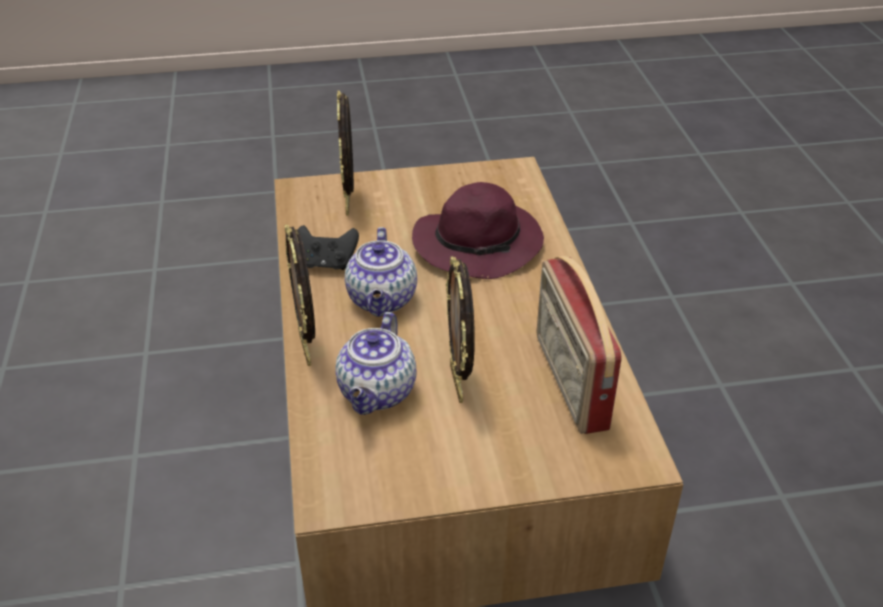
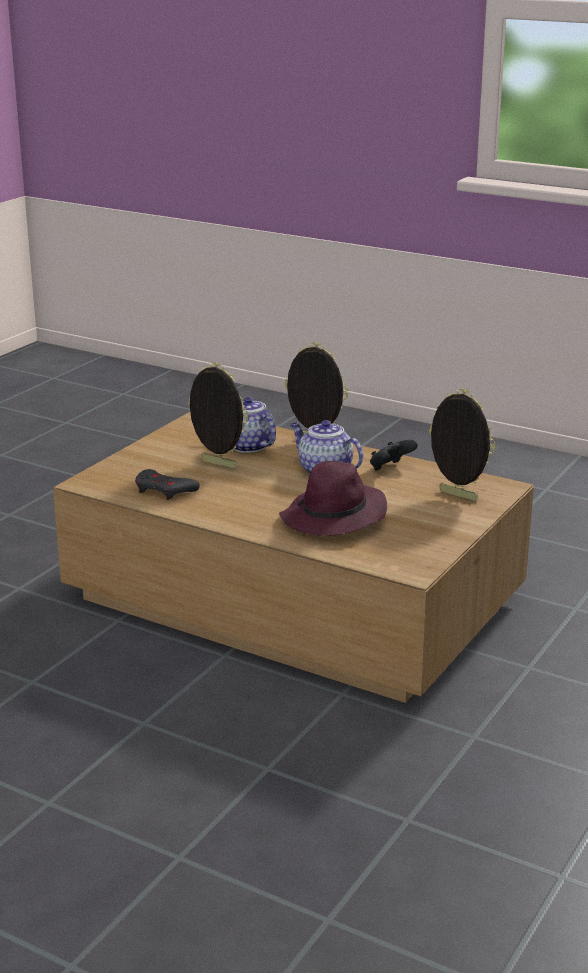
camera: 130 degrees right, 15 degrees down
(568, 381) = (164, 490): radio -> grey game controller

